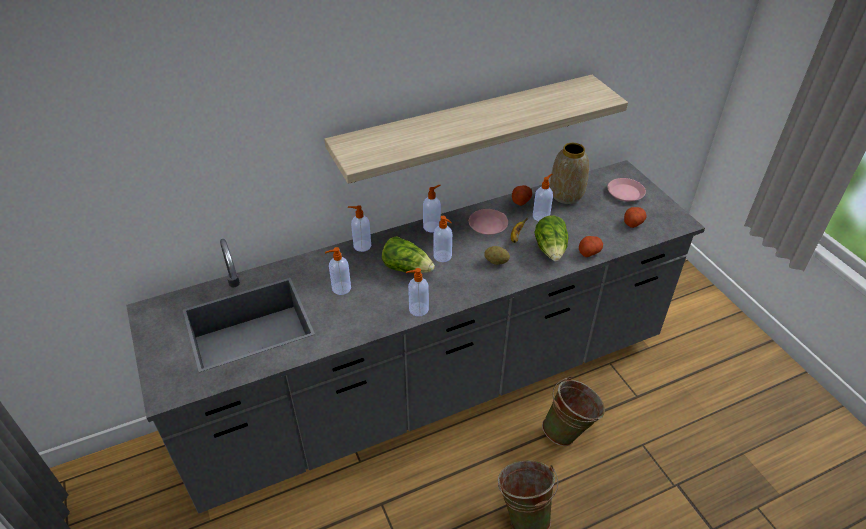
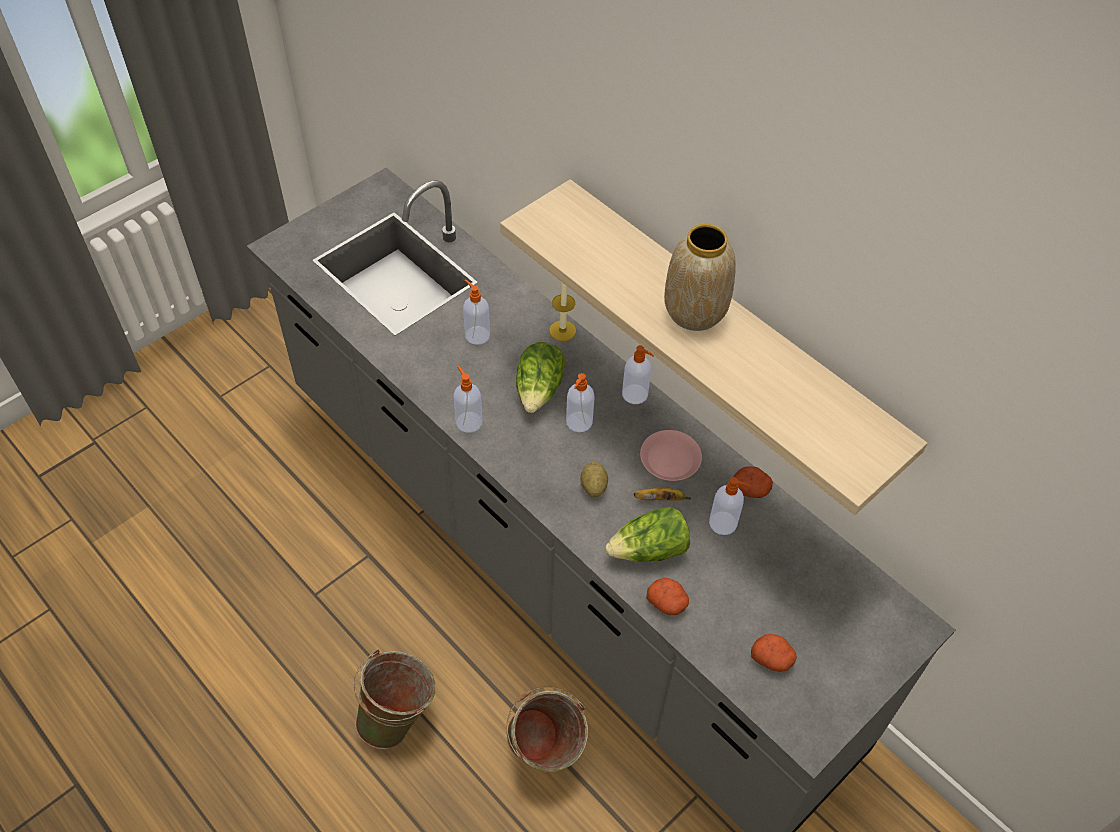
camera: 70 degrees right, 10 degrees up
(361, 246) = (562, 331): soap dispenser -> candle
(566, 195) = (796, 548): vase -> vase (695, 311)
(625, 193) = (850, 638): pink plate -> none

